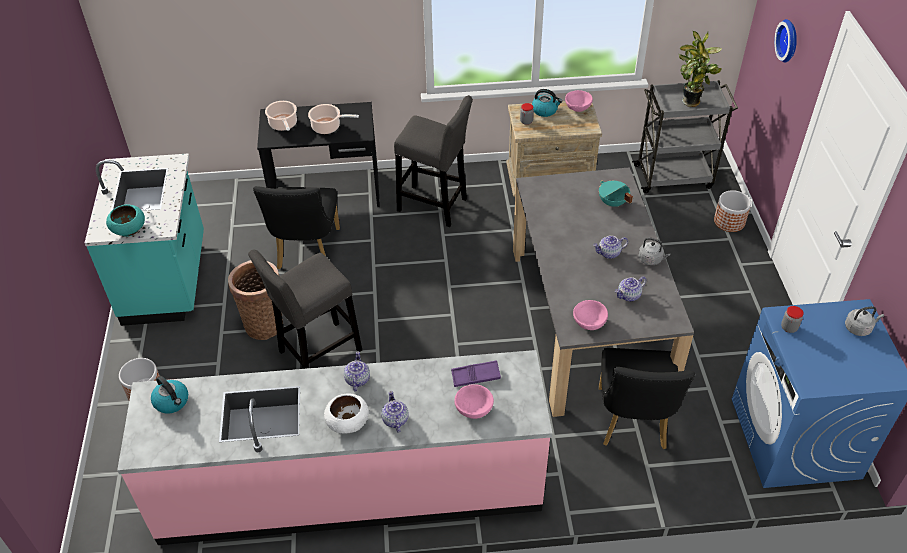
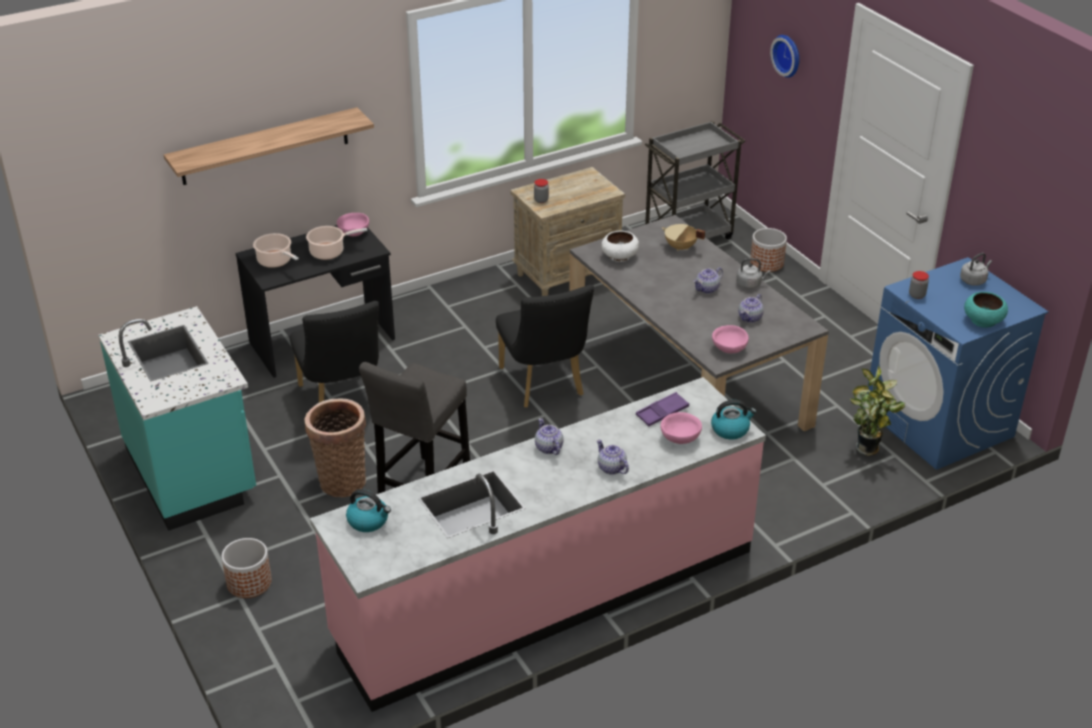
camera: 25 degrees left, 10 degrees down
(129, 229) = (187, 390): turquoise bowl -> turquoise bowl (983, 321)
(285, 29) = (265, 146): none -> shelf
(347, 422) = (566, 483): white bowl -> white bowl (619, 256)
(435, 206) = (457, 323): grey stool -> none
(545, 110) = (553, 186): kettle -> kettle (730, 429)
(577, 107) = (584, 177): pink bowl -> pink bowl (353, 233)
(612, 203) = (680, 247): turquoise cooking pot -> beige cooking pot
(633, 423) = (787, 455): black chair -> black chair (544, 385)
(691, 103) = (697, 147): potted plant -> potted plant (869, 450)

